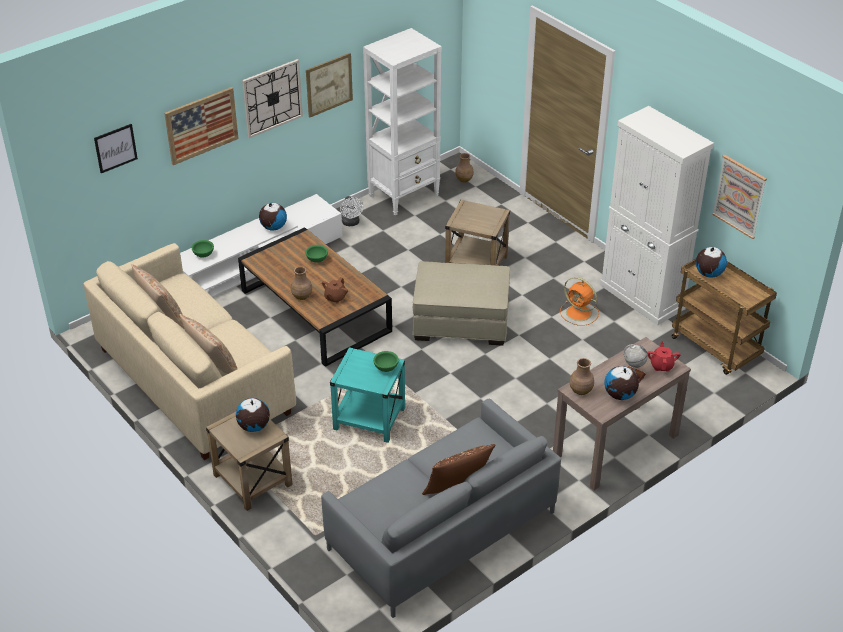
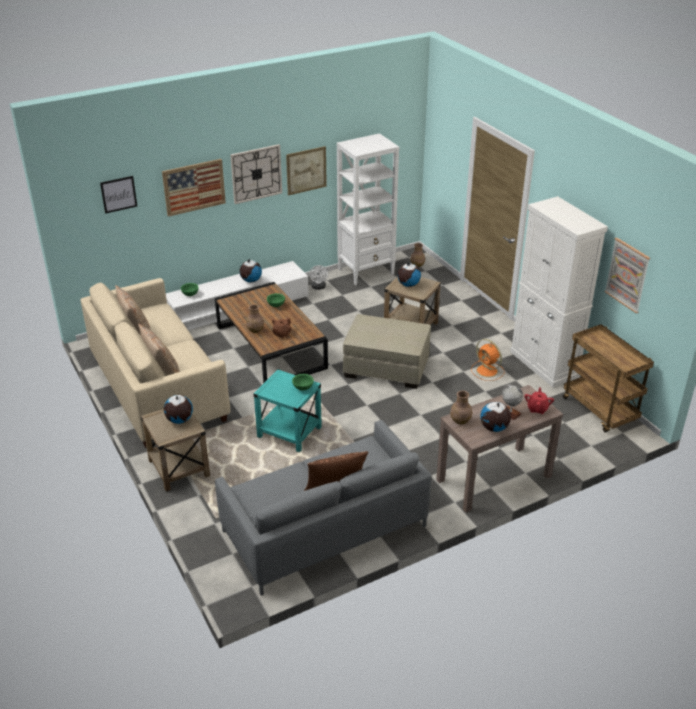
camera: 10 degrees right, 5 degrees down
(708, 274) = (596, 342): globe -> globe (408, 285)

